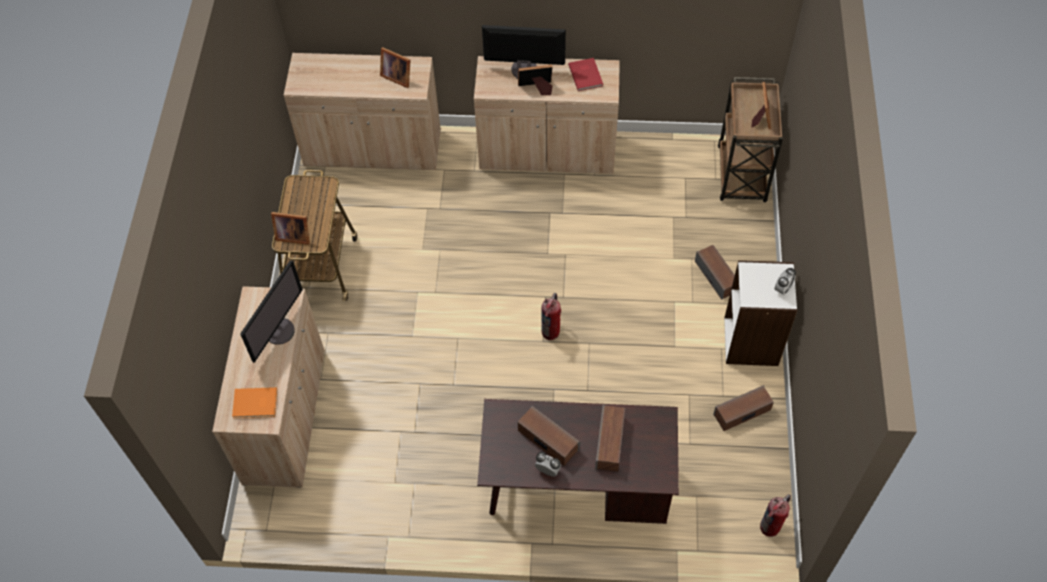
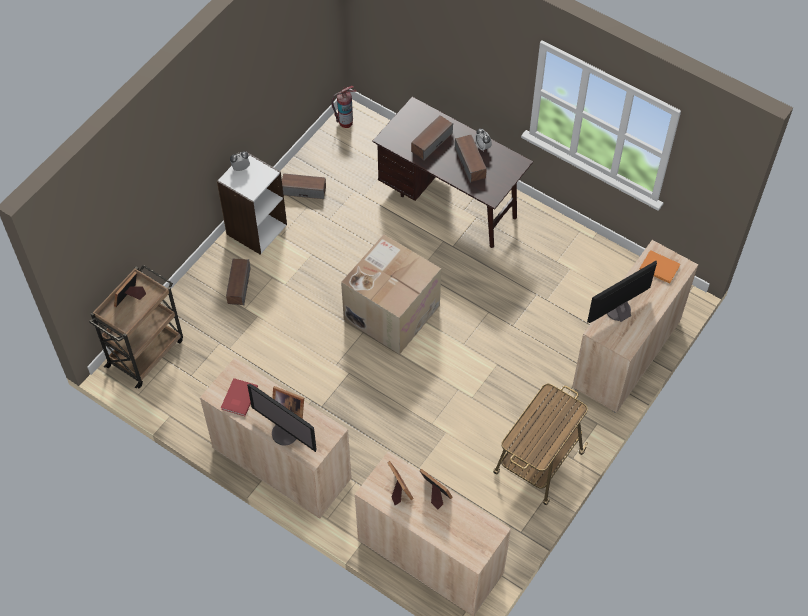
camera: 150 degrees left, 0 degrees up
(293, 235) = (565, 410): picture frame -> picture frame (435, 494)
(551, 332) = (391, 311): fire extinguisher -> cardboard box

